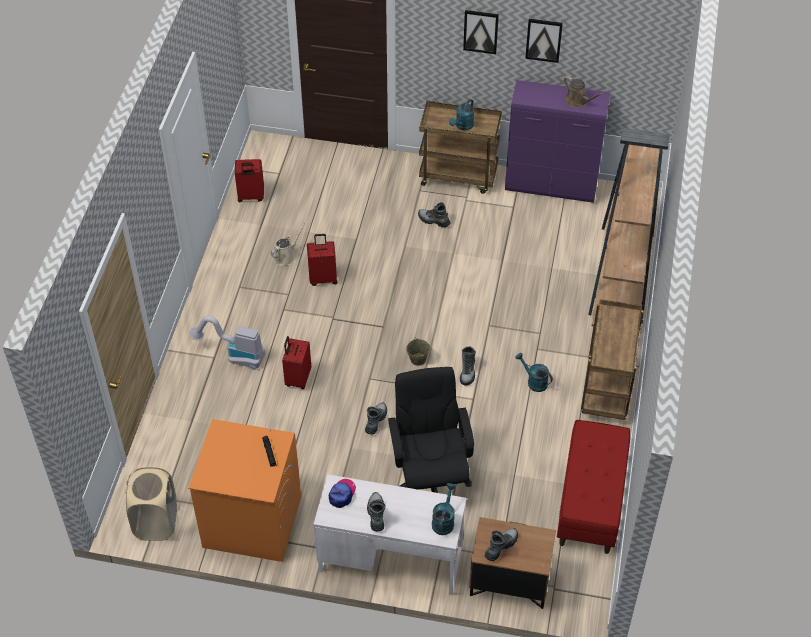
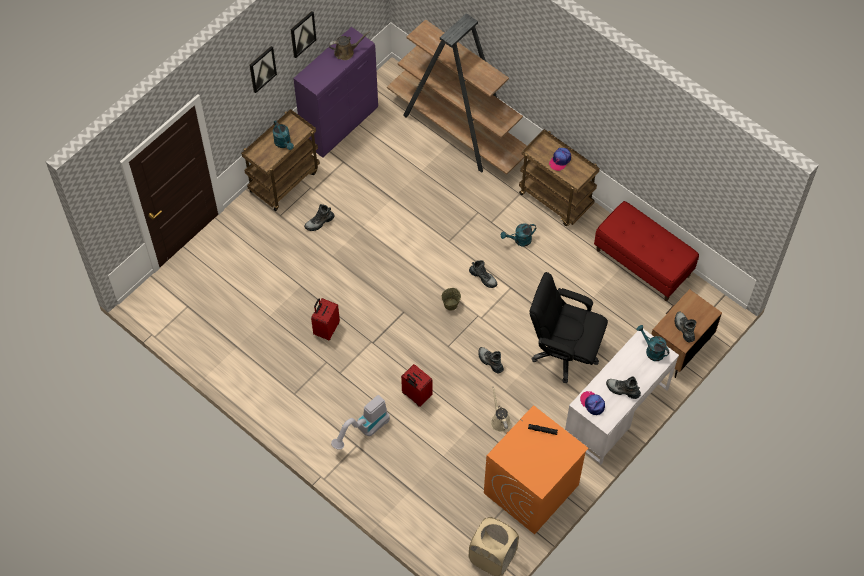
camera: 60 degrees left, 10 degrees up
(251, 196) = (199, 339): red suitcase -> none
(286, 256) = (284, 345): beige watering can -> beige watering can (500, 420)
(617, 338) = (560, 160): none -> cap

